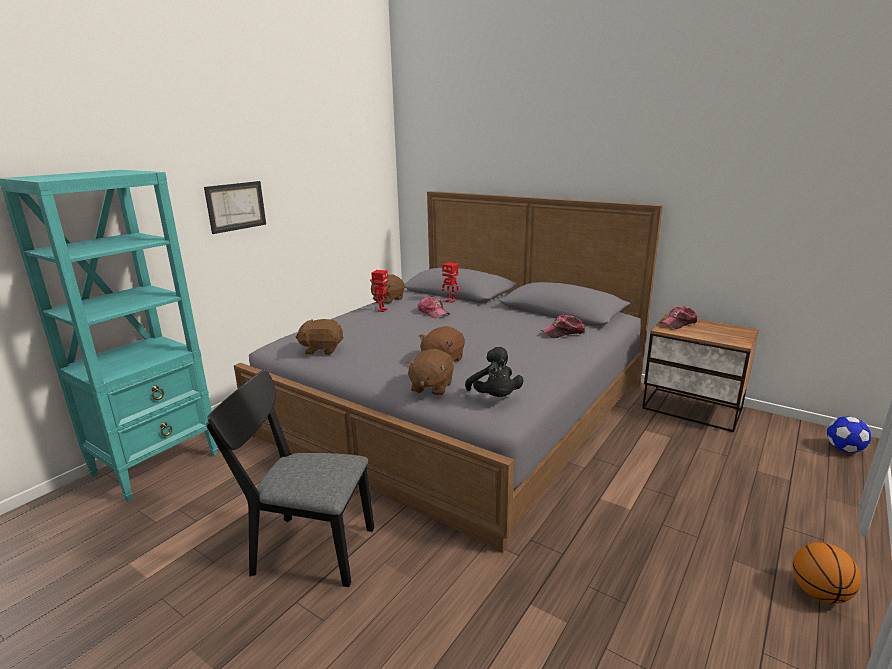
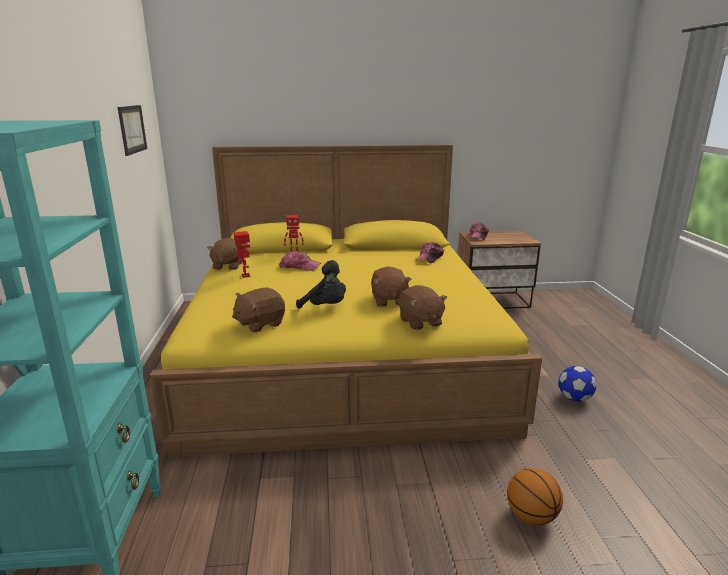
camera: 40 degrees left, 0 degrees up
(236, 206) = (67, 173): picture -> picture (132, 129)
(305, 548) = (394, 518): black chair -> none
(458, 407) = (342, 353): grey bed -> yellow bed
(494, 398) = (478, 314): black plush toy -> black plush toy (326, 307)
(818, 593) = (675, 377): basketball -> basketball (531, 516)
(844, 449) = (587, 299): football -> football (574, 398)

